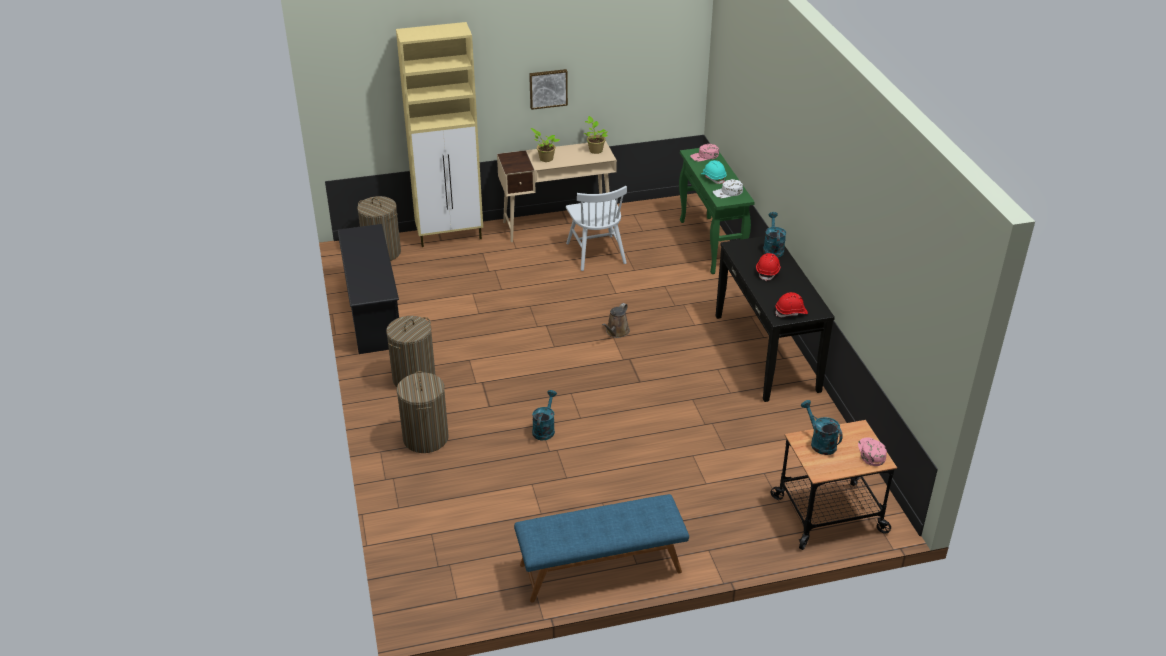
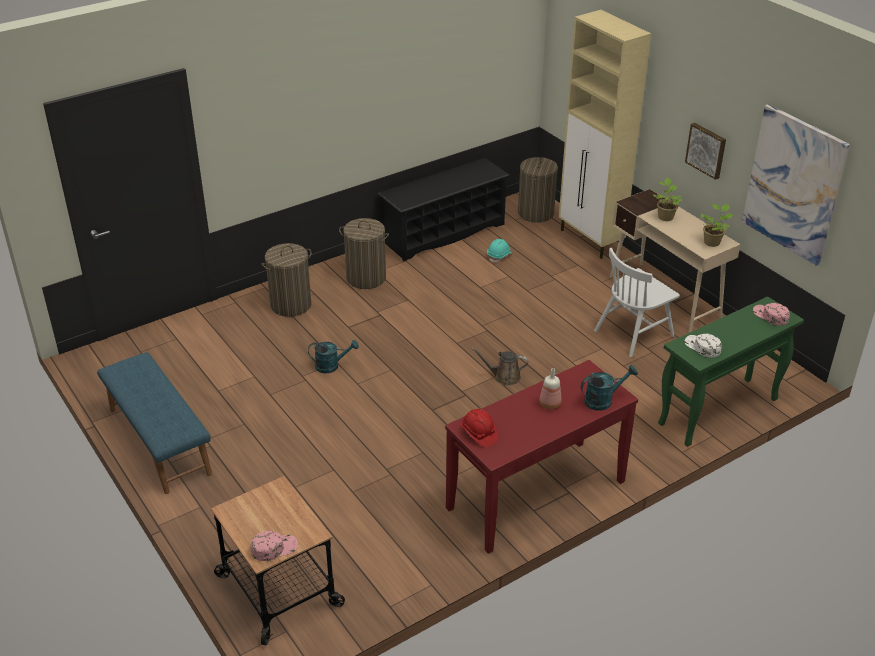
camera: 70 degrees right, 0 degrees up
(640, 67) = (794, 184): none -> picture
(713, 178) = (726, 331): turquoise hard hat -> turquoise hard hat (499, 256)
(767, 352) = (536, 495): black console table -> red console table
(768, 272) = (550, 404): red hard hat -> bottle
(820, 442) = (278, 504): turquoise watering can -> none

